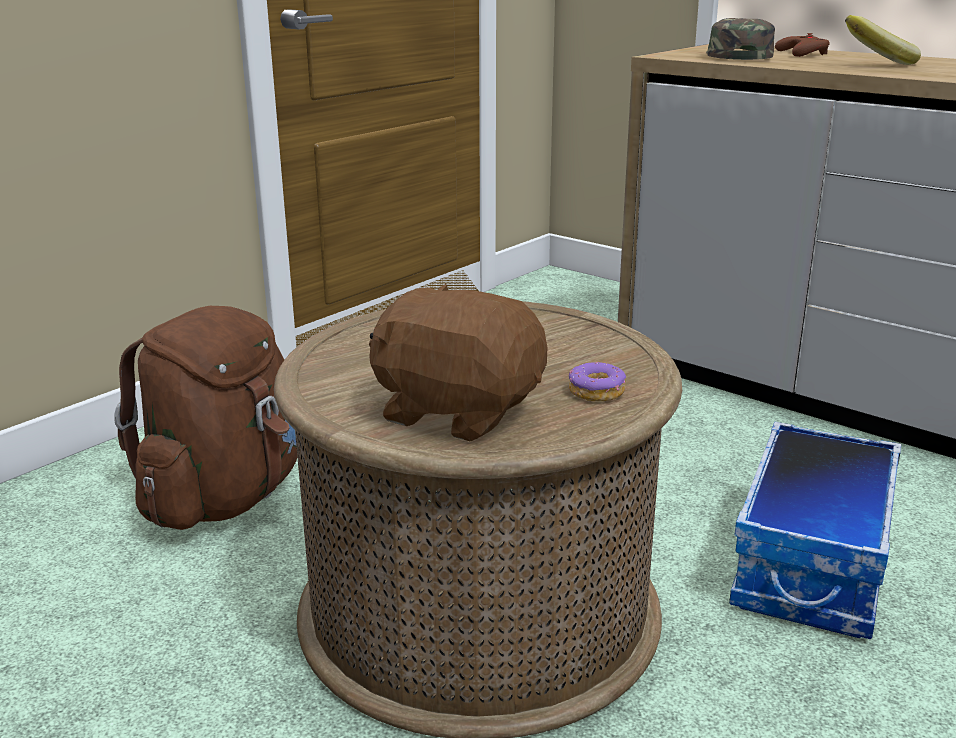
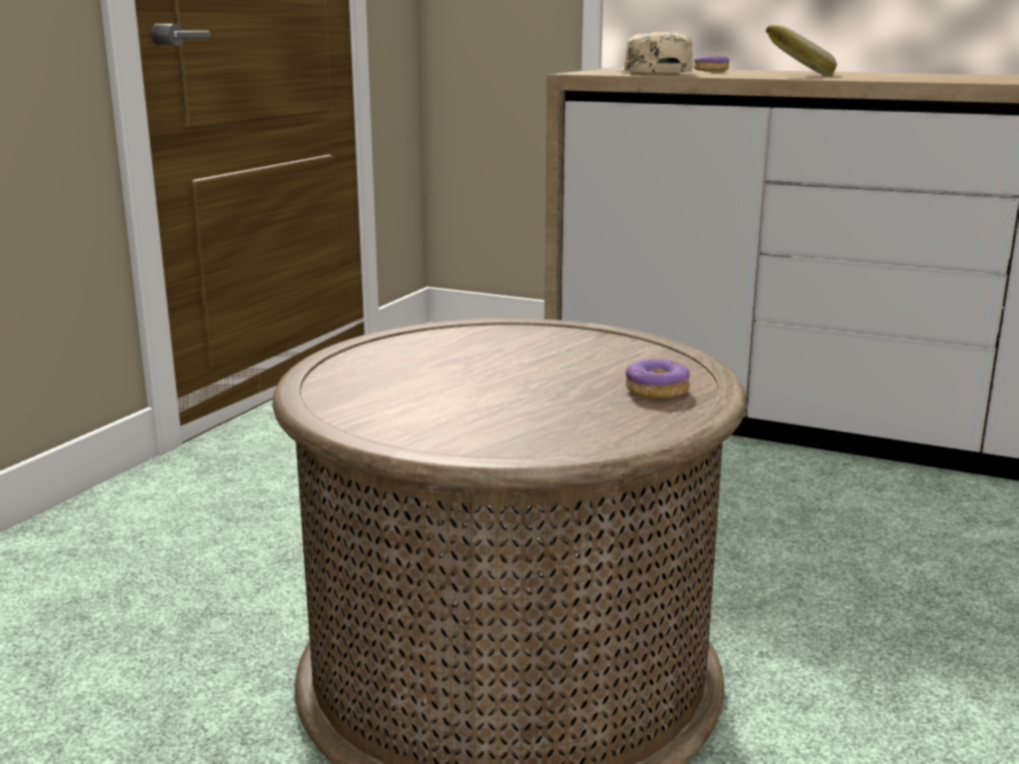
camera: 15 degrees left, 5 degrees down
(226, 497) = (149, 594): brown backpack -> none
(458, 411) = (520, 421): brown plush toy -> none
(736, 56) = (651, 72): green cap -> beige cap
(802, 53) = (711, 70): brown game controller -> donut
(814, 565) = (837, 578): storage box -> none

